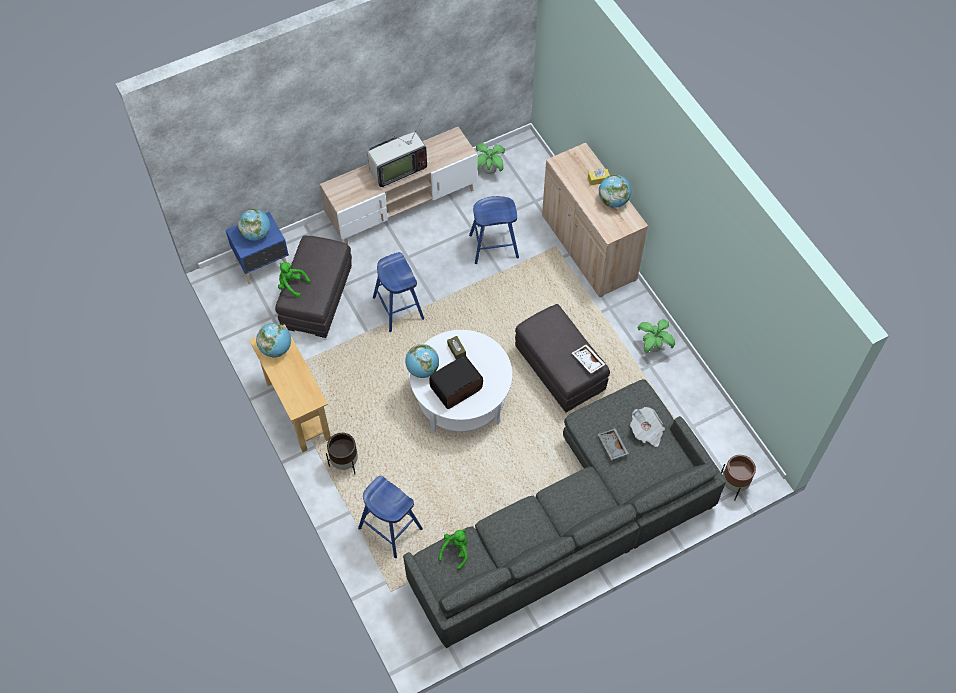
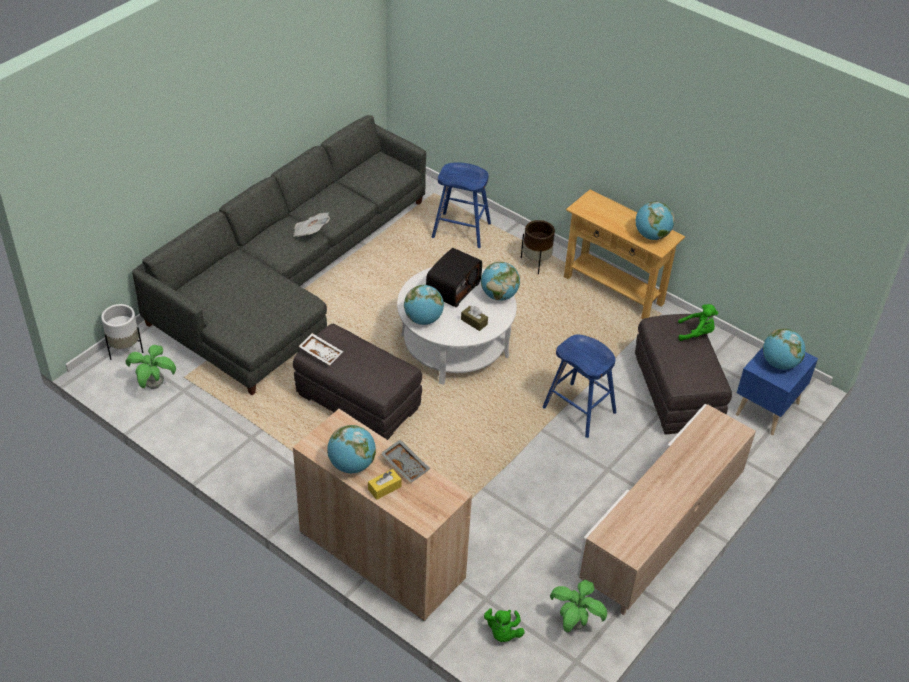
camera: 155 degrees right, 15 degrees down
(396, 170) = (675, 478): television -> none
(456, 551) = (383, 178): green plush toy -> green plush toy (502, 632)
(493, 246) = (508, 517): blue stool -> none
(495, 365) = (423, 319): none -> globe
(611, 446) = (265, 285): grey tray -> grey tray (406, 465)
(646, 431) = (231, 307): newspaper -> newspaper (311, 232)
(653, 347) = (253, 458): potted plant -> potted plant (154, 385)
(733, 485) = (125, 349): brown planter -> white planter

